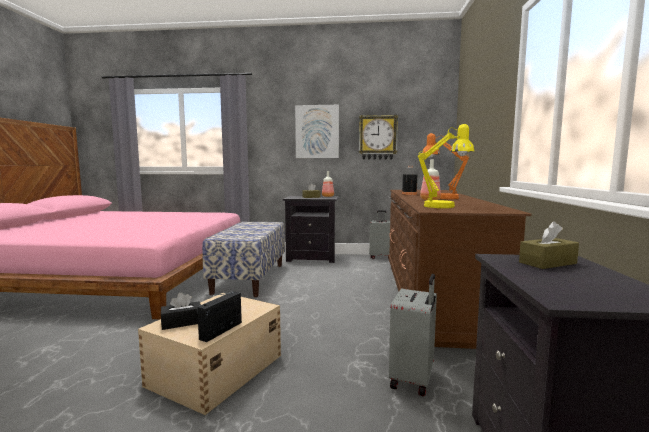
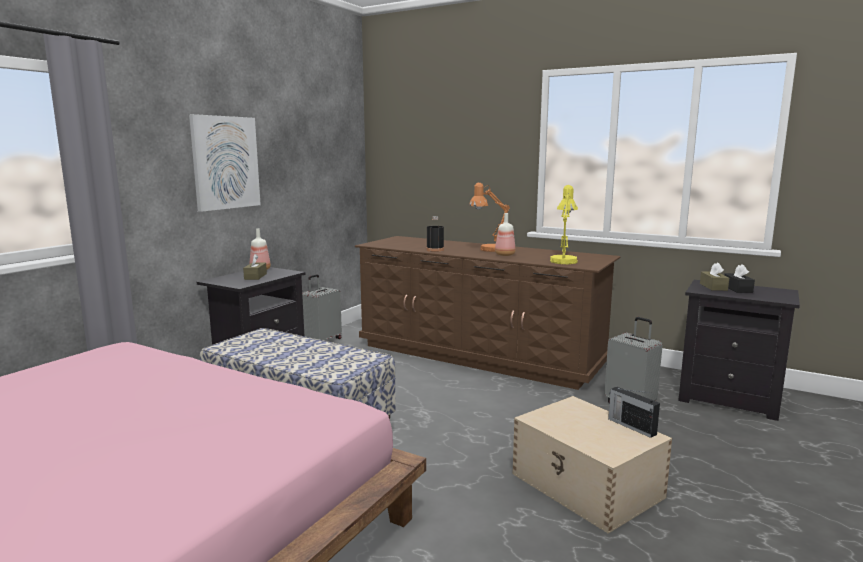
camera: 65 degrees left, 5 degrees up
(182, 322) = (604, 444): black tissue box -> black tissue box (737, 289)
(378, 137) = (299, 170): wall clock -> none

